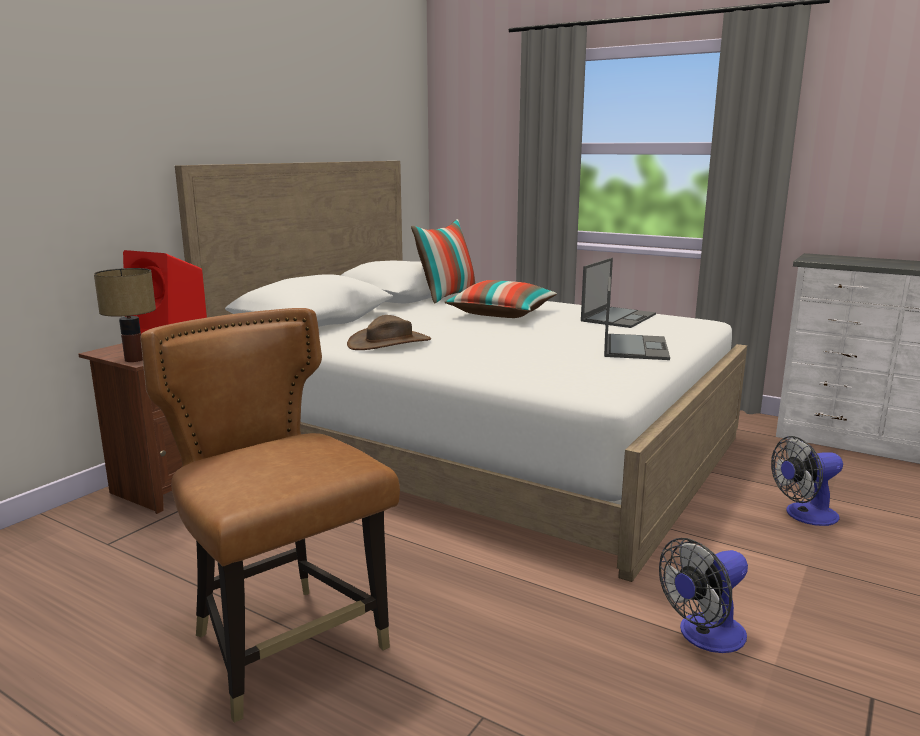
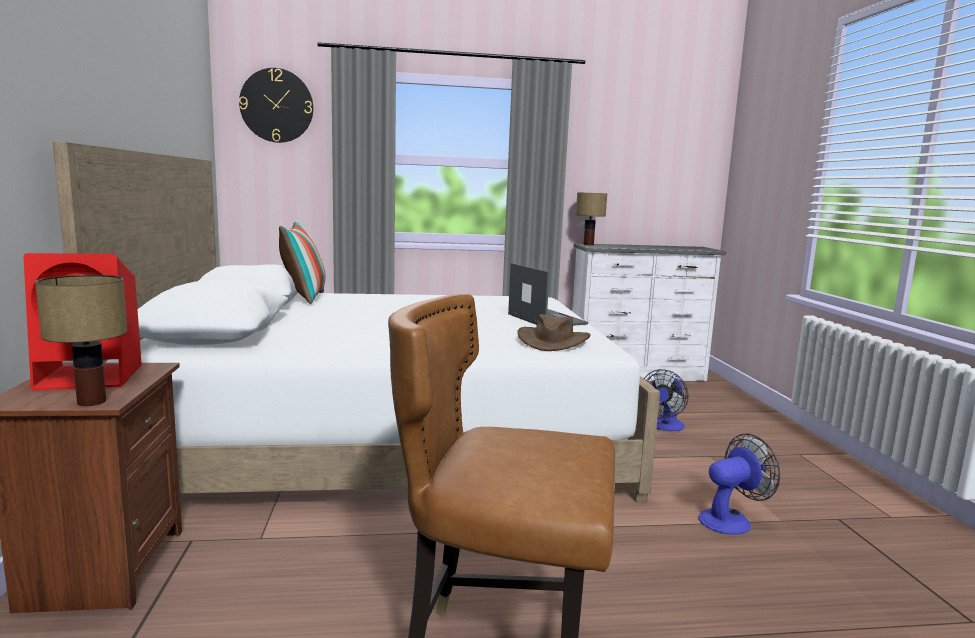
camera: 40 degrees left, 5 degrees down
(389, 343) = (354, 341): brown hat -> brown hat (553, 341)
(478, 99) = (277, 105): none -> wall clock
(501, 314) = (390, 307): pillow -> none
(618, 317) = (483, 300): laptop -> none
(704, 637) = (731, 519): fan -> fan turned 135 degrees counterclockwise
(816, 256) = (588, 244): none -> table lamp

